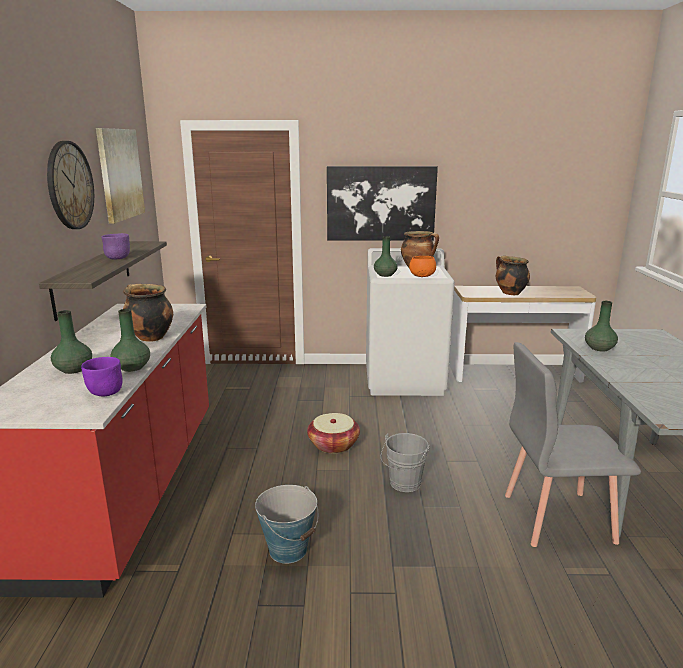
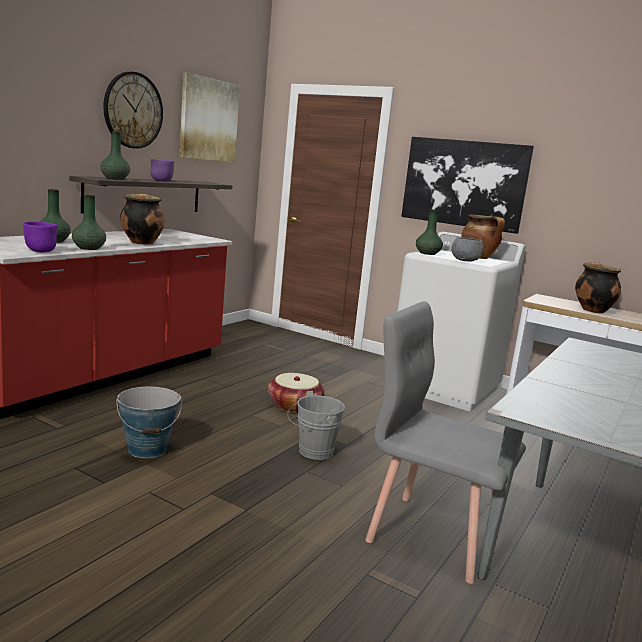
camera: 30 degrees right, 5 degrees down
(422, 276) = (465, 260): orange bowl -> grey bowl
(599, 348) = (588, 360): green vase -> green vase (114, 179)

